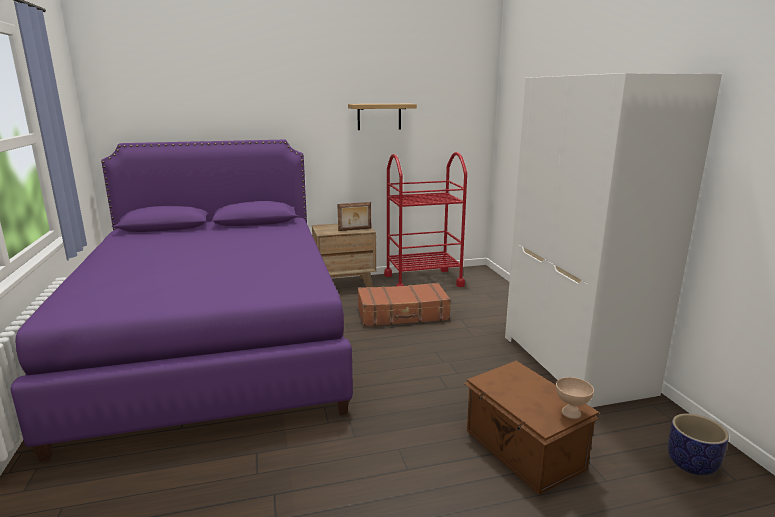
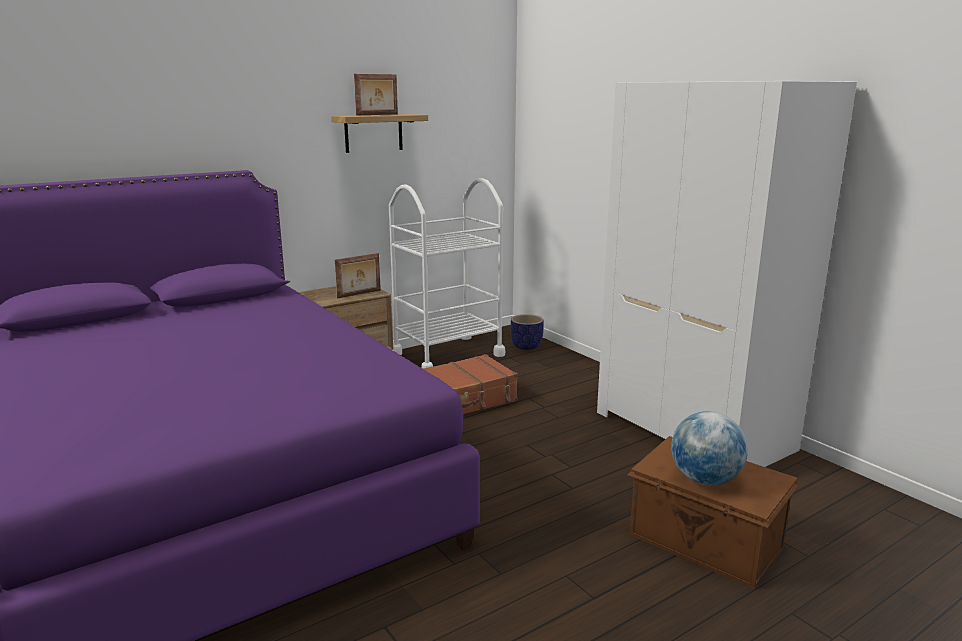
camera: 20 degrees left, 0 degrees up
(380, 103) = (377, 114): none -> picture frame
(423, 280) = (447, 354): red cart -> white cart
(517, 398) = (705, 480): none -> globe
(571, 413) = (773, 485): beige bowl -> none
(691, 464) = (871, 518): planter -> planter (526, 346)

